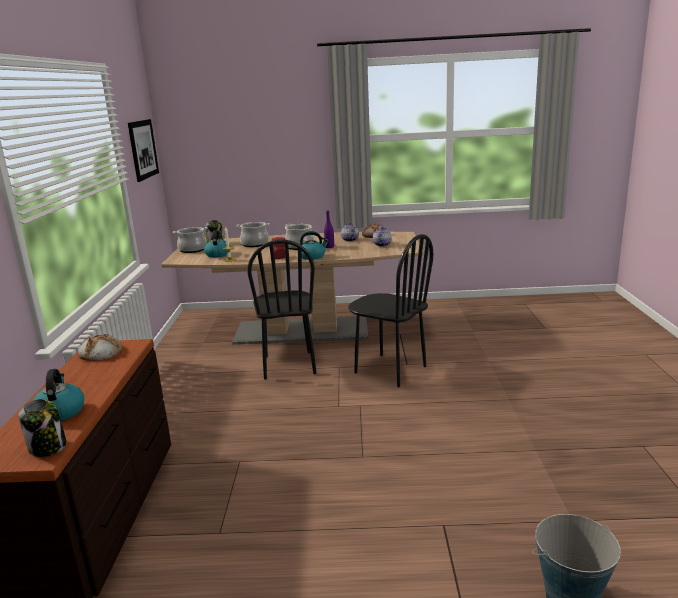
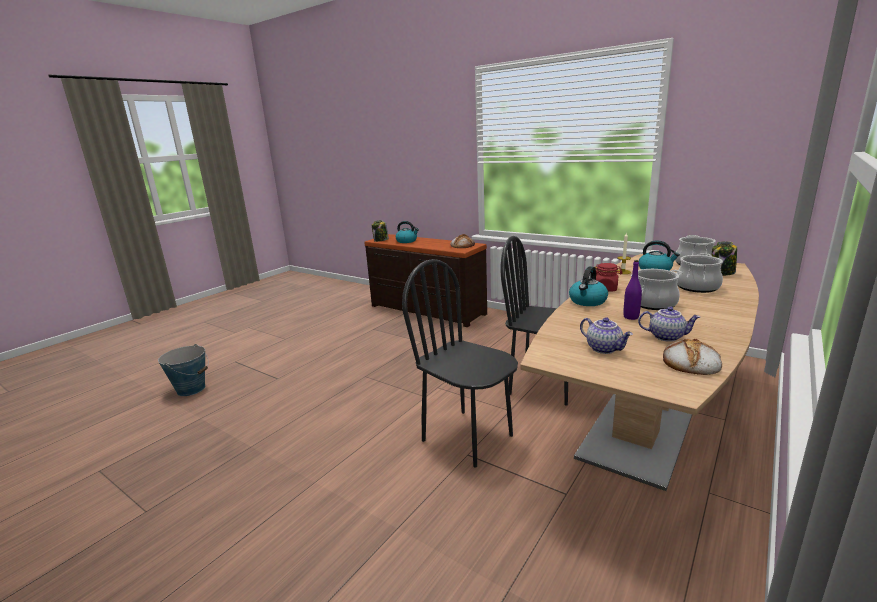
camera: 125 degrees right, 0 degrees up
(143, 149) = (750, 134): picture -> none
(390, 370) = (468, 437): black chair -> black chair turned 60 degrees clockwise

